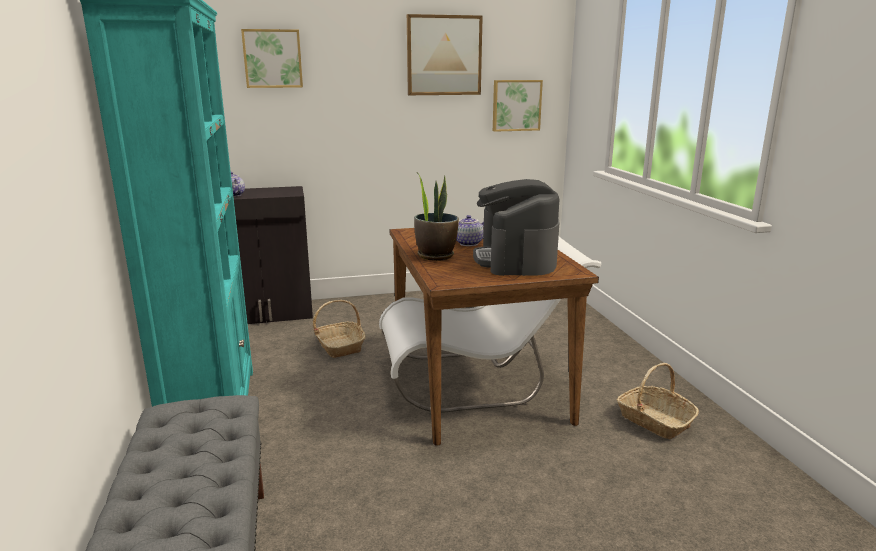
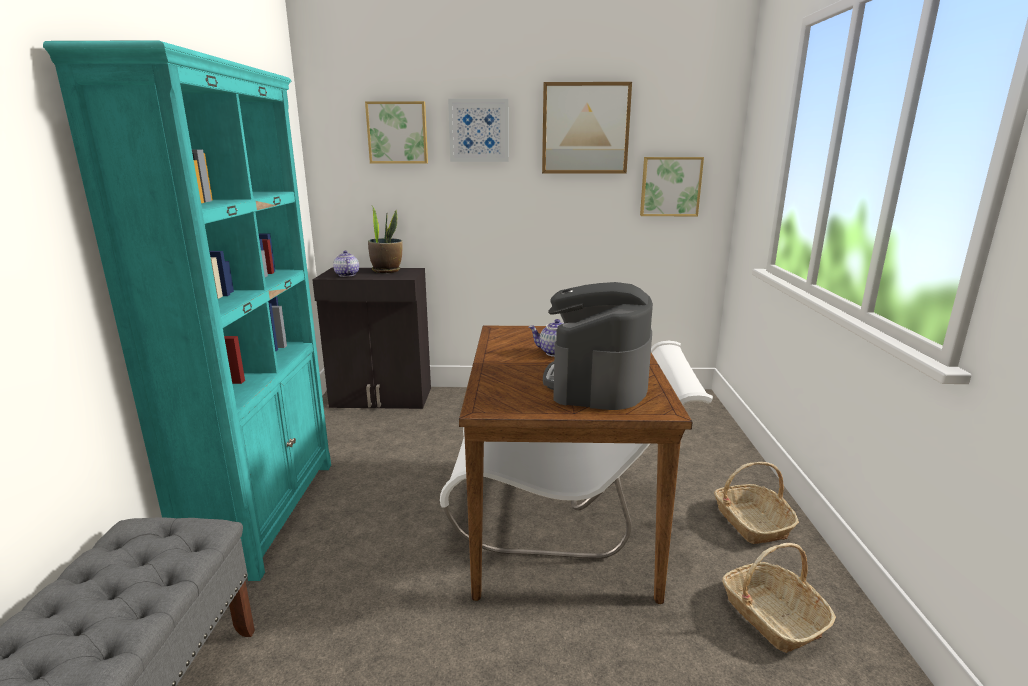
camera: 15 degrees right, 0 degrees up
(339, 346) = (432, 446): basket -> basket (751, 522)
(349, 57) = (479, 130): none -> picture
(435, 256) = (505, 367): potted plant -> potted plant (386, 270)

